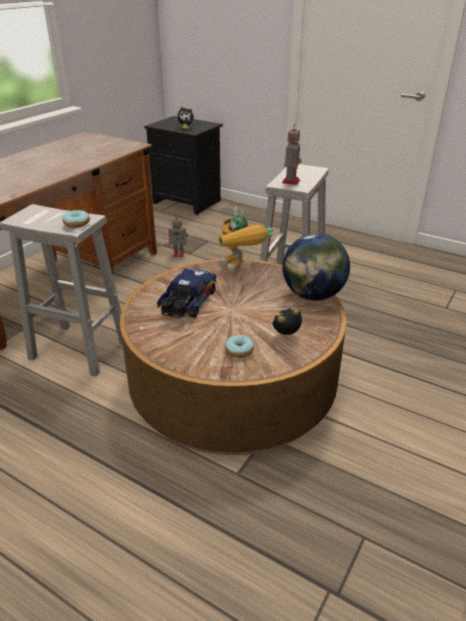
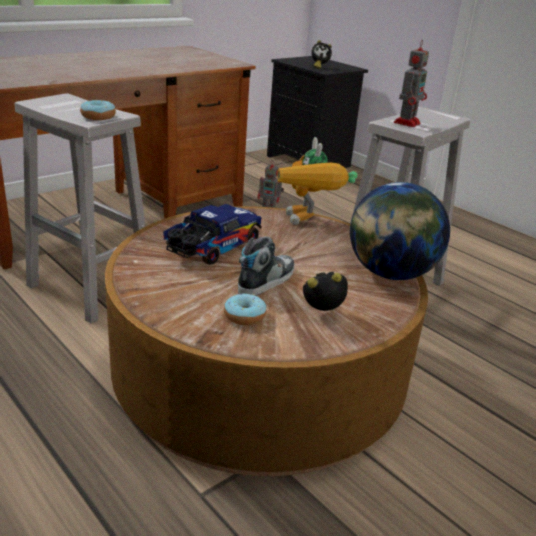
camera: 15 degrees right, 5 degrees down
(237, 320) = (266, 280): none -> shoe

